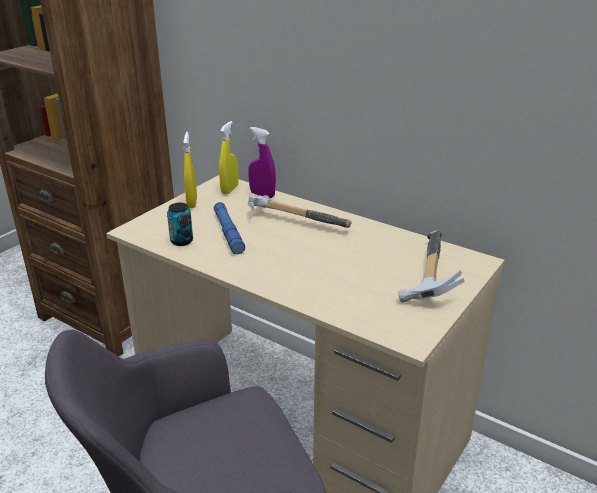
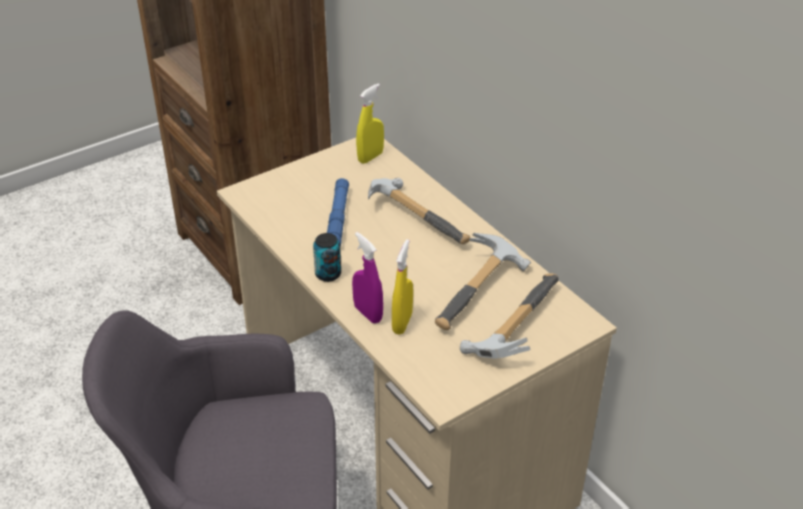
camera: 20 degrees right, 10 degrees up
(181, 241) = (285, 219): can -> can (328, 274)
(192, 203) = (320, 168): yellow spray bottle -> yellow spray bottle (402, 323)
(262, 195) = (402, 173): purple spray bottle -> purple spray bottle (368, 313)
(384, 258) = (482, 293): none -> hammer

